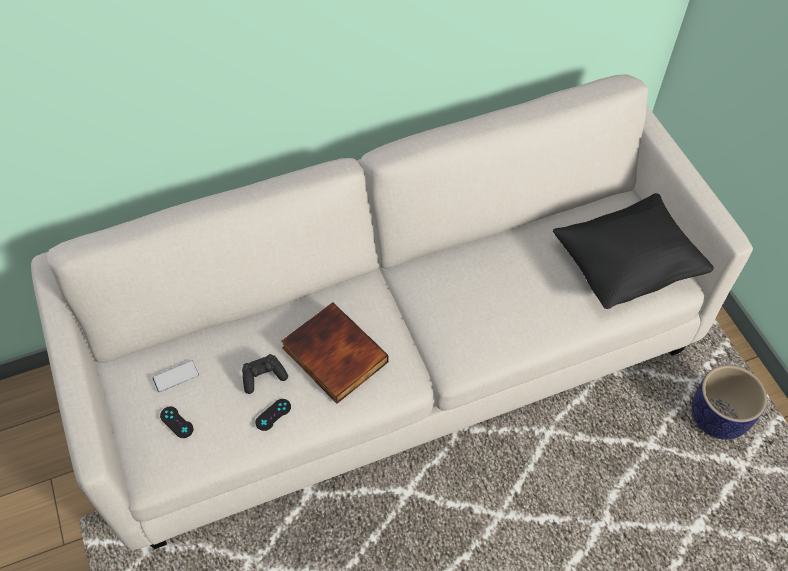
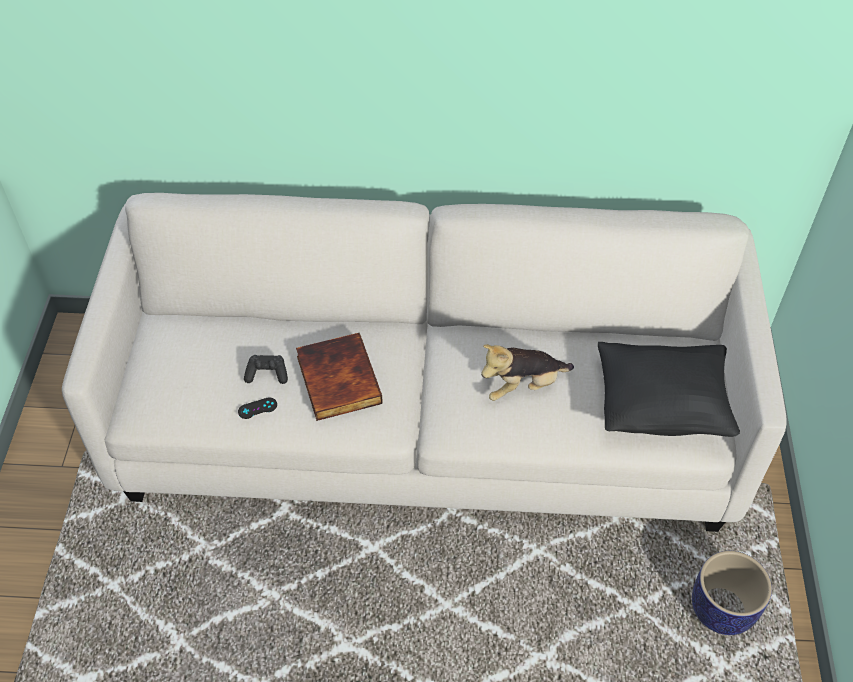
camera: 25 degrees right, 5 degrees down
(175, 376) = (195, 345): phone -> none
(176, 422) = (175, 382): black game controller -> none
(501, 294) = (522, 386): none -> plush toy

